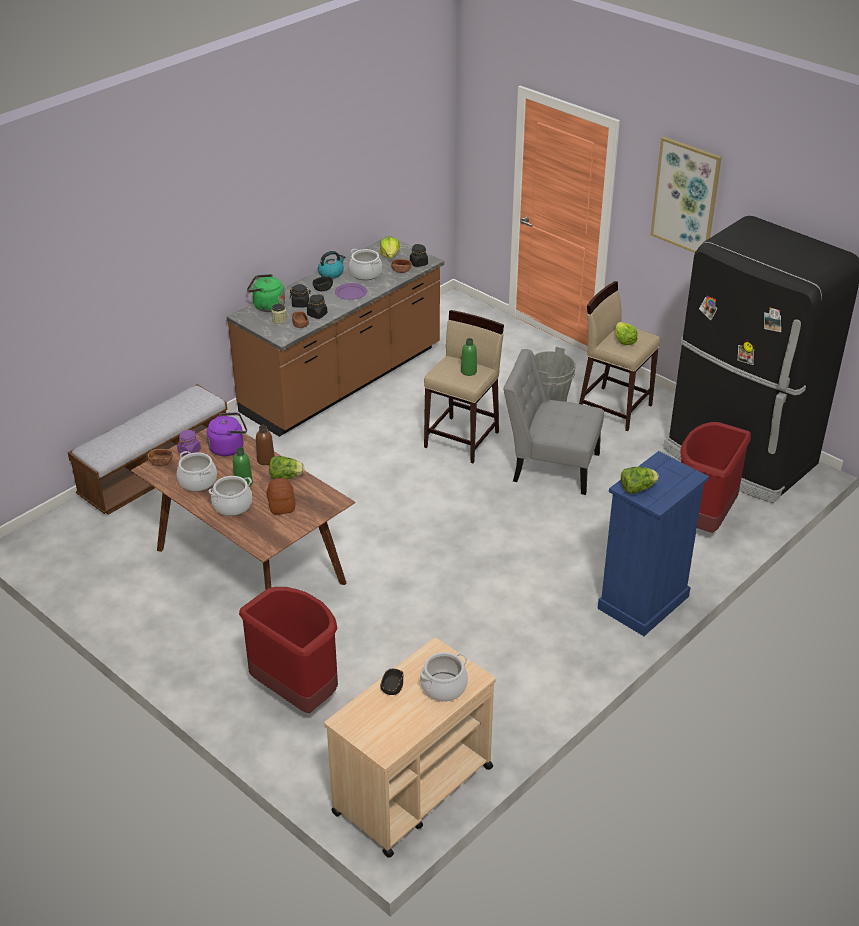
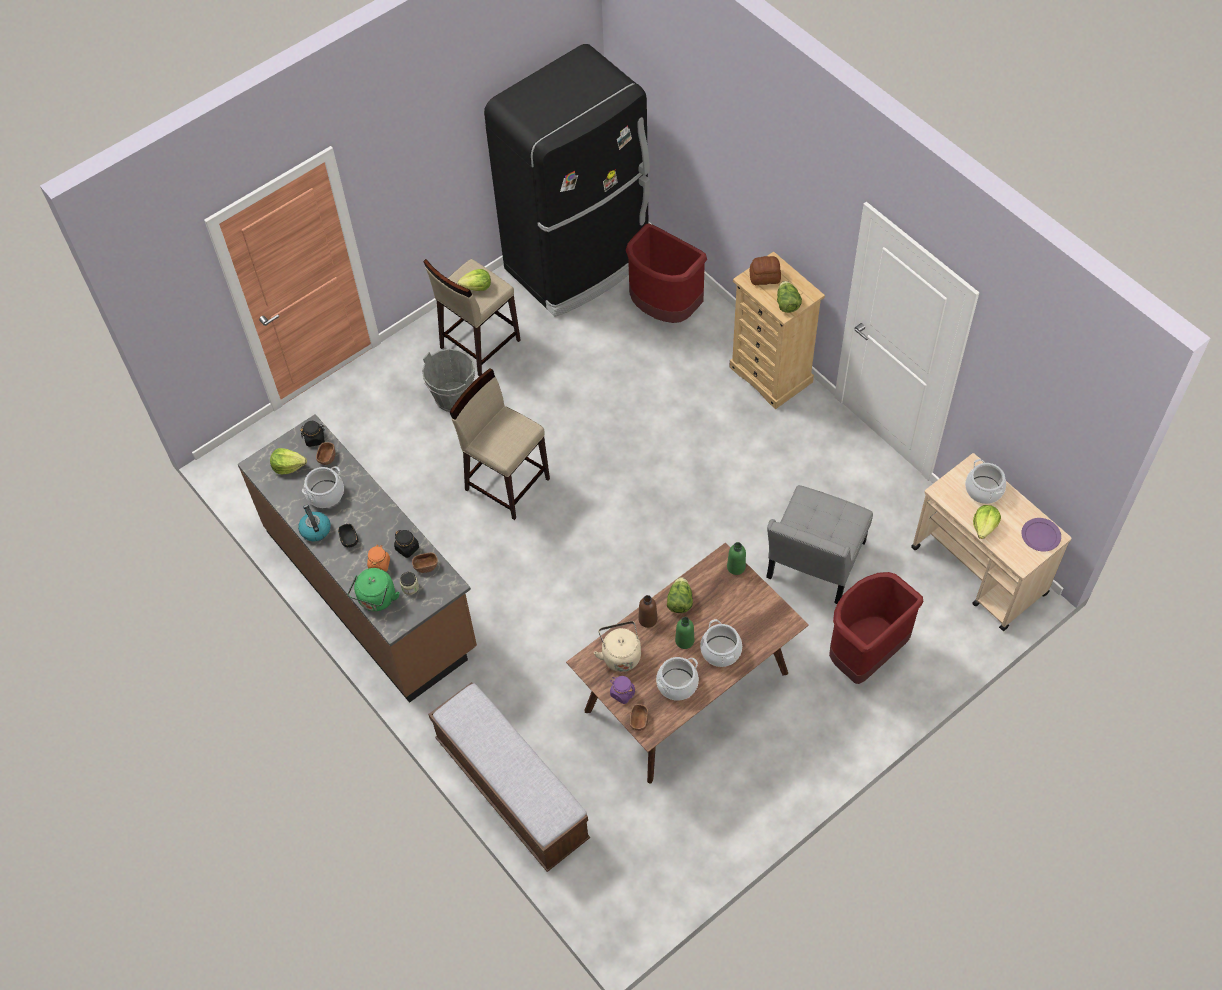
camera: 80 degrees left, 20 degrees up
(229, 447) = (620, 654): purple kettle -> beige kettle
(281, 505) = (724, 607): bread -> bread (765, 277)
(300, 304) = (379, 564): black jar -> orange jar
(351, 293) = (367, 511): purple plate -> purple plate (1041, 535)
(392, 688) = (984, 526): black bowl -> lettuce
(468, 371) = (507, 427): green bottle -> green bottle (736, 567)
(550, 466) = (566, 413): grey chair -> grey chair (813, 565)
(643, 603) = (771, 374): blue dresser -> beige dresser
(686, 196) = (422, 141): picture -> none

